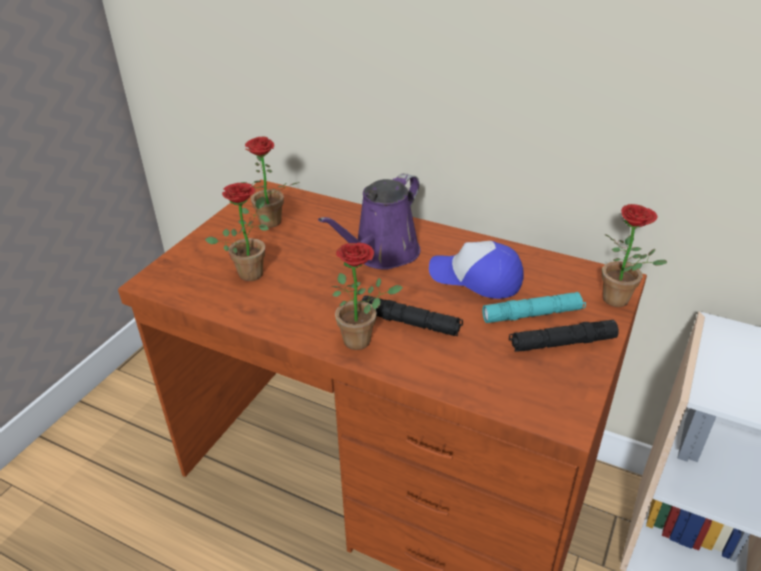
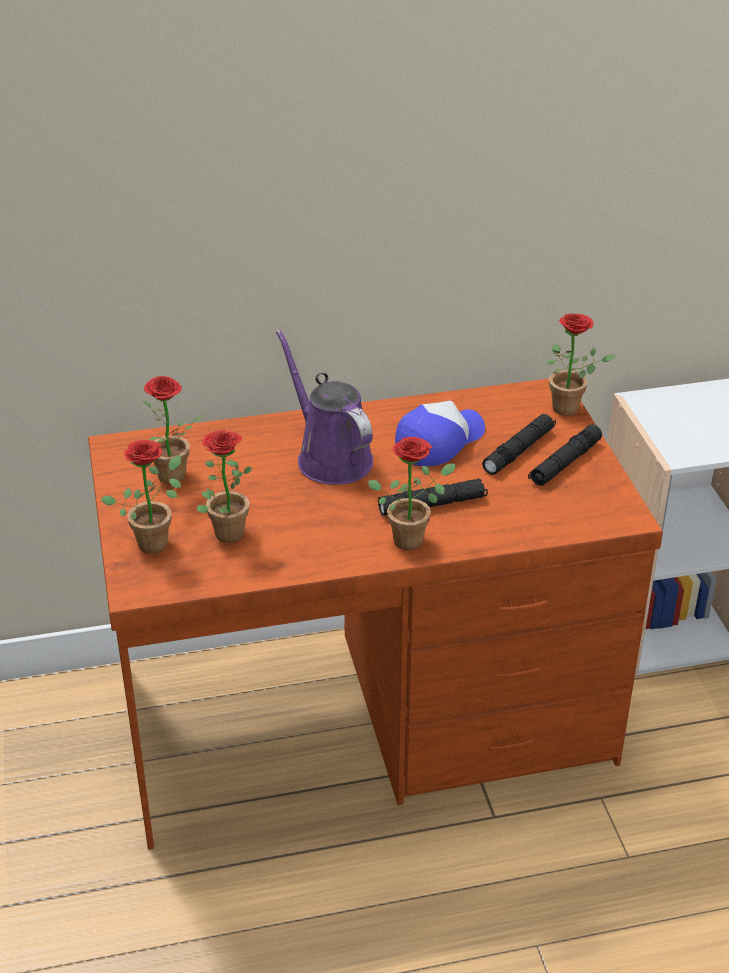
camera: 40 degrees left, 0 degrees up
(205, 256) = (155, 540): none -> potted plant
(382, 254) = (330, 457): purple watering can -> purple watering can turned 150 degrees clockwise
(476, 278) = (439, 441): cap -> cap turned 150 degrees clockwise
(533, 314) = (519, 451): turquoise flashlight -> black flashlight

